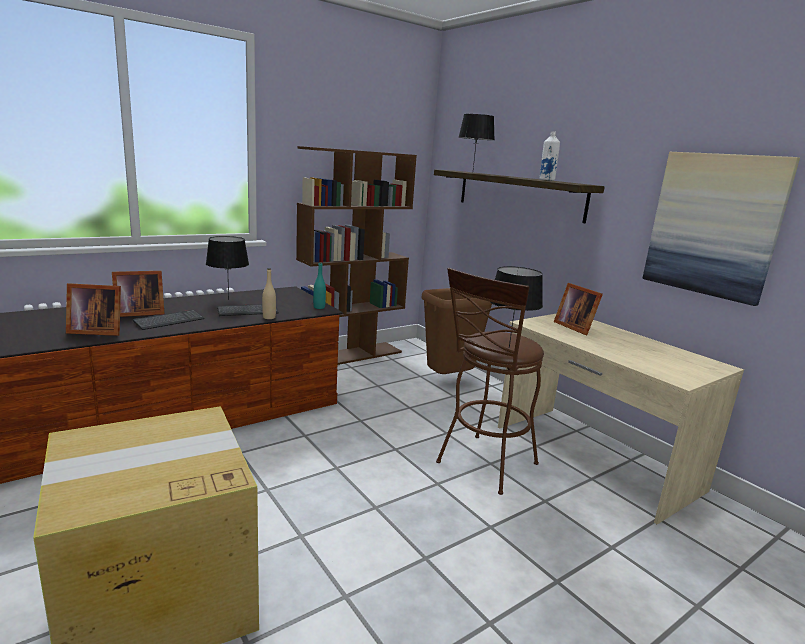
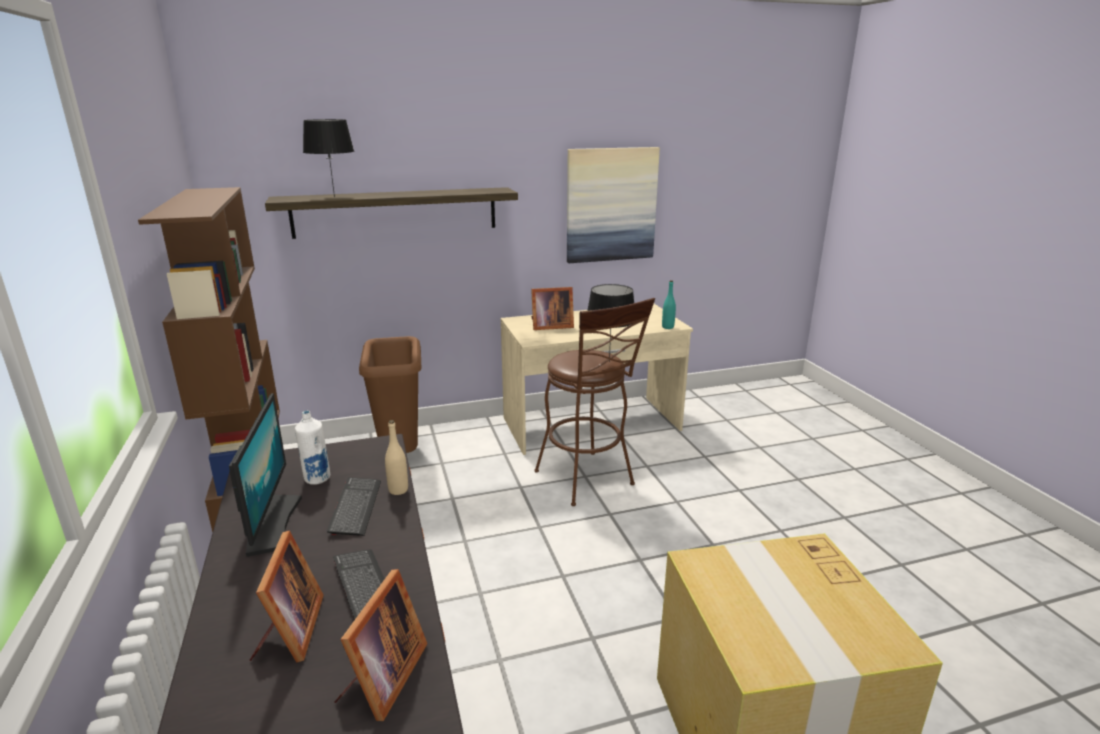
camera: 70 degrees left, 5 degrees up
(229, 299) = (271, 524): black table lamp -> monitor
(319, 307) = (372, 447): turquoise bottle -> turquoise bottle (667, 327)
(546, 180) = (456, 192): white bottle -> white bottle (317, 479)

